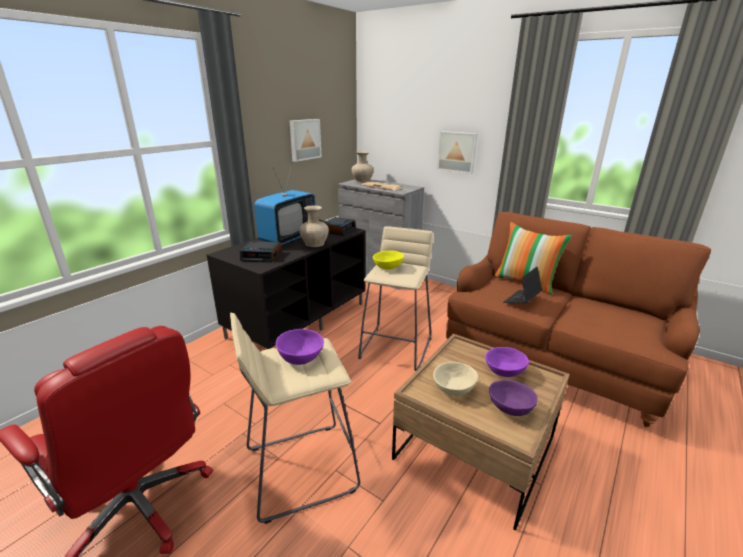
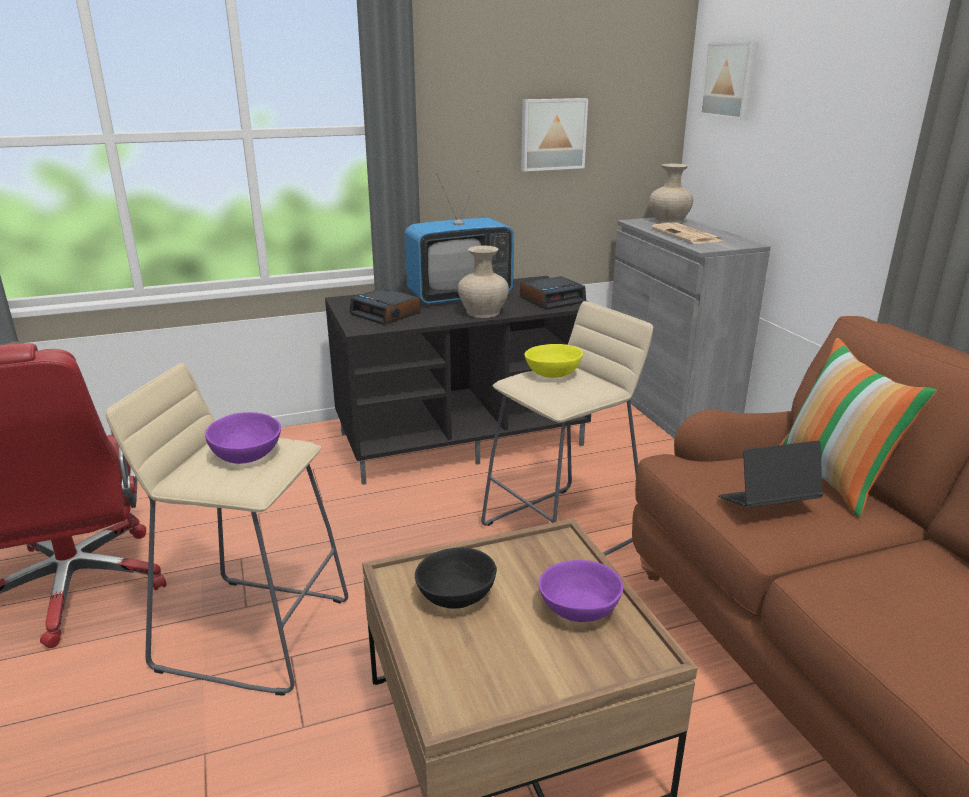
camera: 35 degrees right, 0 degrees up
(454, 388) = (457, 596): beige bowl -> black bowl
(457, 152) = (836, 177): picture -> picture (731, 80)
(510, 408) = (503, 666): purple bowl -> none

